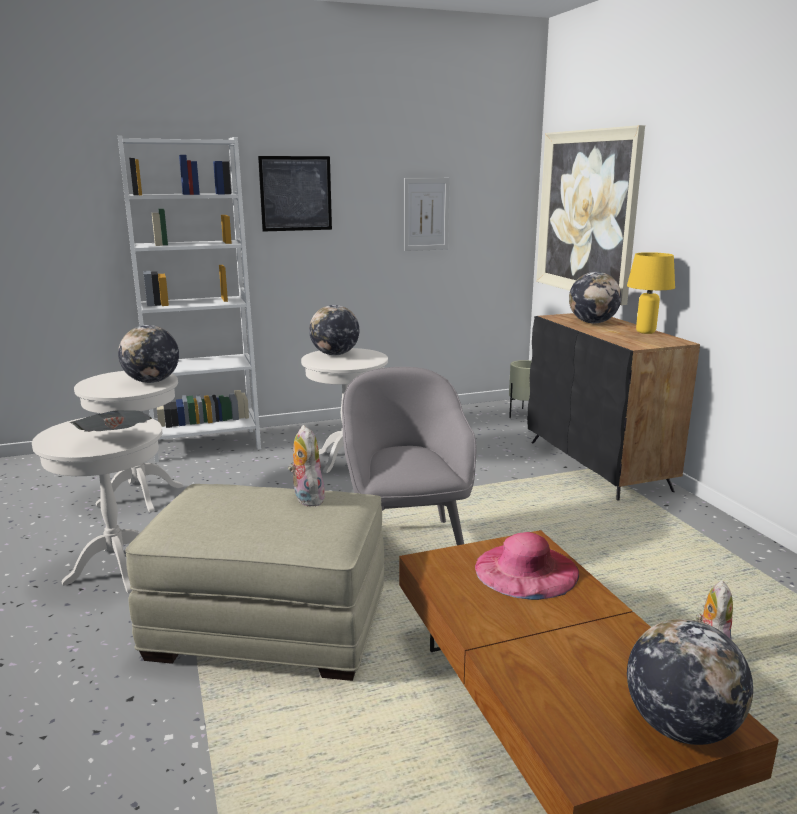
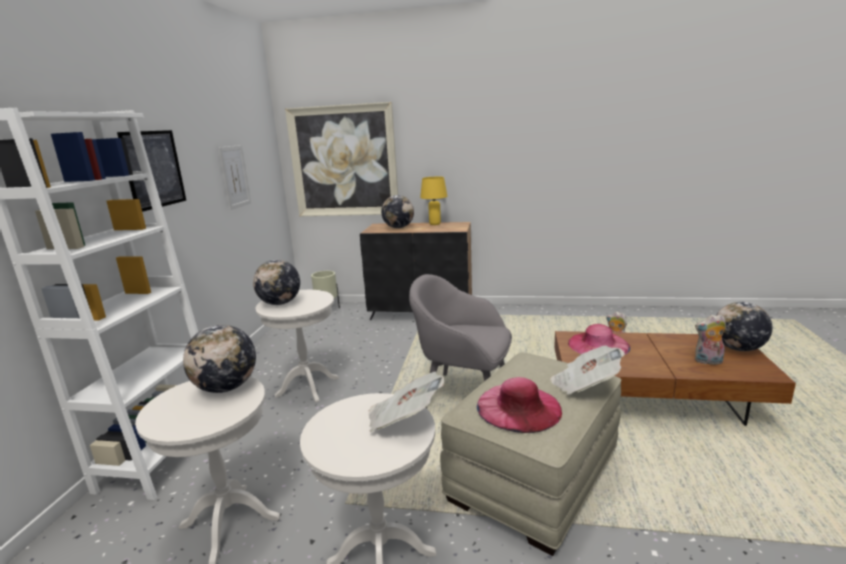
camera: 60 degrees left, 0 degrees up
(216, 507) = (518, 407): none -> pink hat
(290, 536) = (584, 385): none -> newspaper
(306, 498) = (523, 371): plush toy -> plush toy (708, 362)

